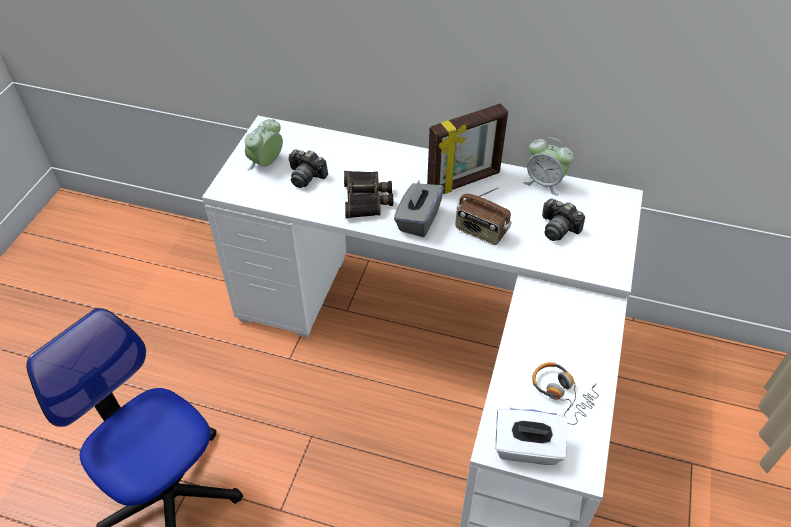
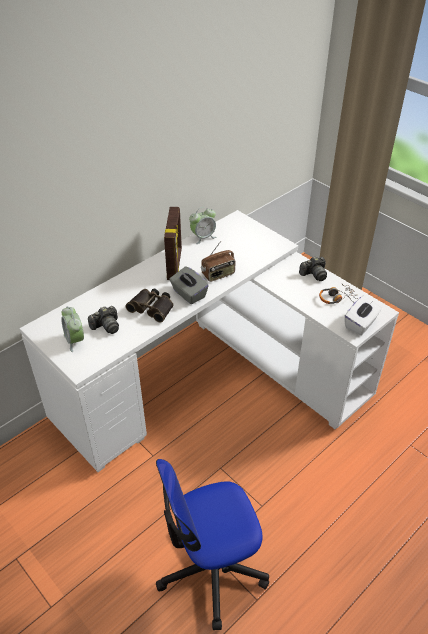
camera: 60 degrees left, 5 degrees down
(558, 228) = (239, 247): camera -> camera (314, 274)

